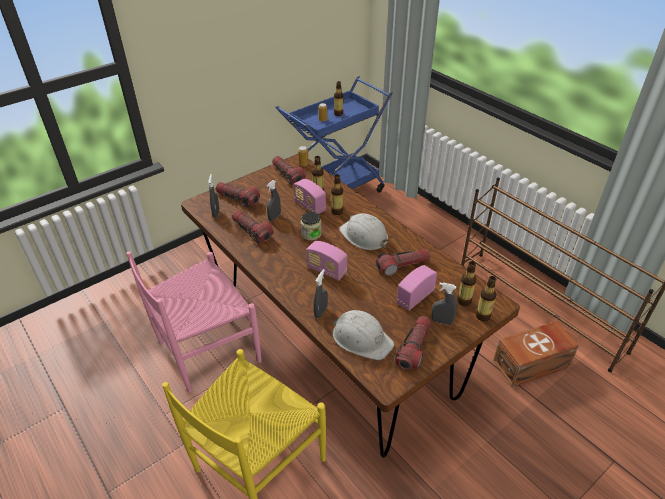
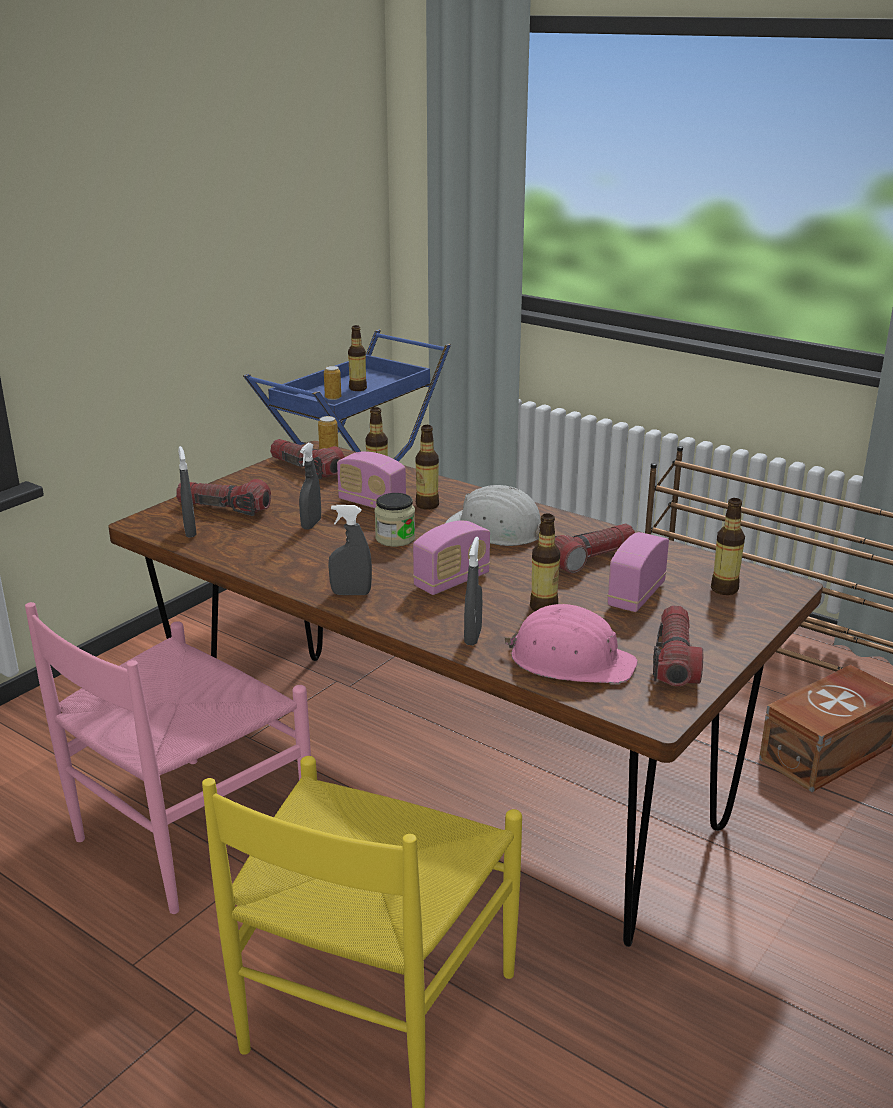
camera: 15 degrees left, 15 degrees down
(252, 231) = (276, 547): flashlight -> none
(326, 270) = (452, 581): radio -> radio turned 60 degrees counterclockwise
(361, 338) = (570, 661): white hard hat -> pink hard hat
(442, 321) = (702, 619): grey spray bottle -> grey spray bottle (351, 593)
(483, 316) = (768, 603): bottle -> bottle (543, 607)

